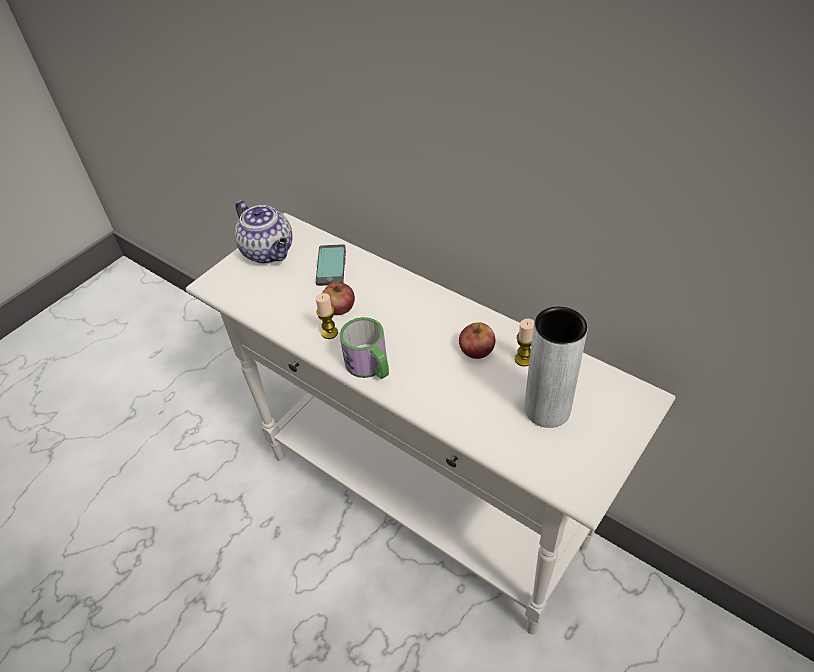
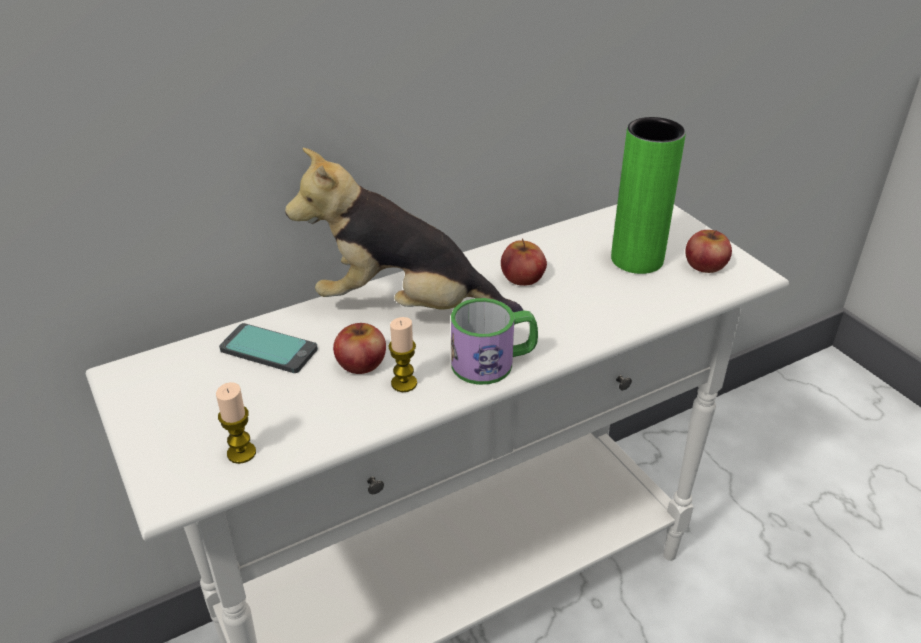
camera: 70 degrees left, 10 degrees down
(269, 252) = (168, 405): teapot -> none
(404, 304) = (405, 307): none -> plush toy
(523, 359) = (559, 252): candle -> candle (241, 453)
(547, 409) = (637, 260): grey vase -> green vase
(572, 457) = (705, 264): none -> apple

